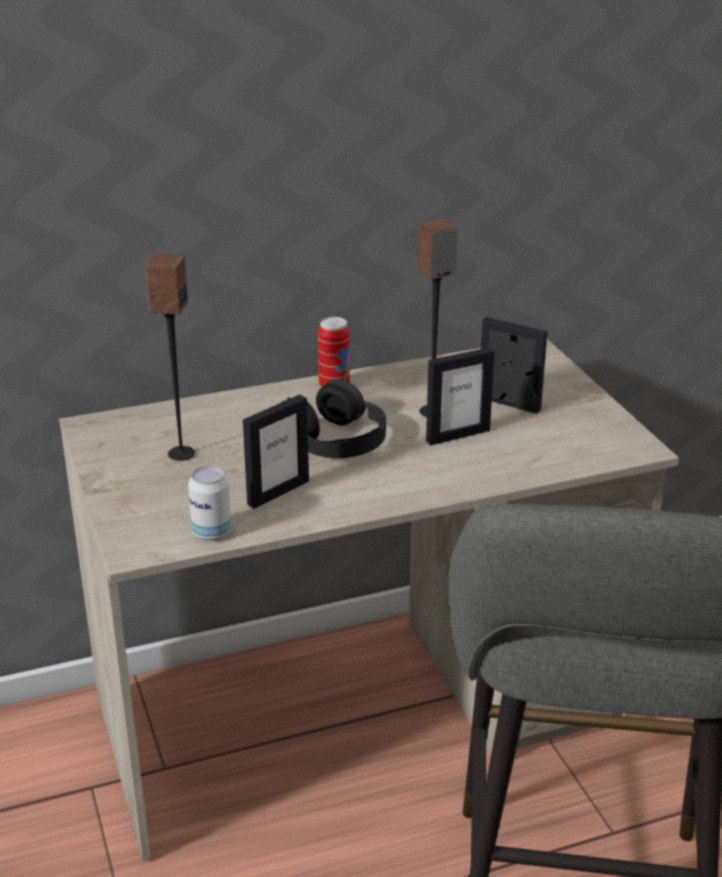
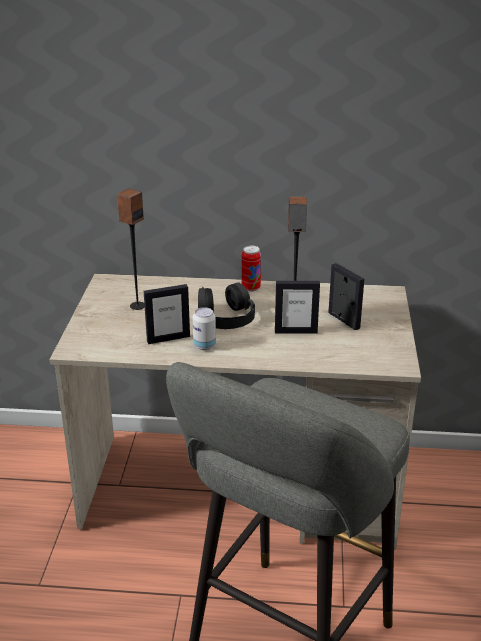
camera: 25 degrees right, 0 degrees up
(211, 532) = (116, 351): can -> can (204, 345)

